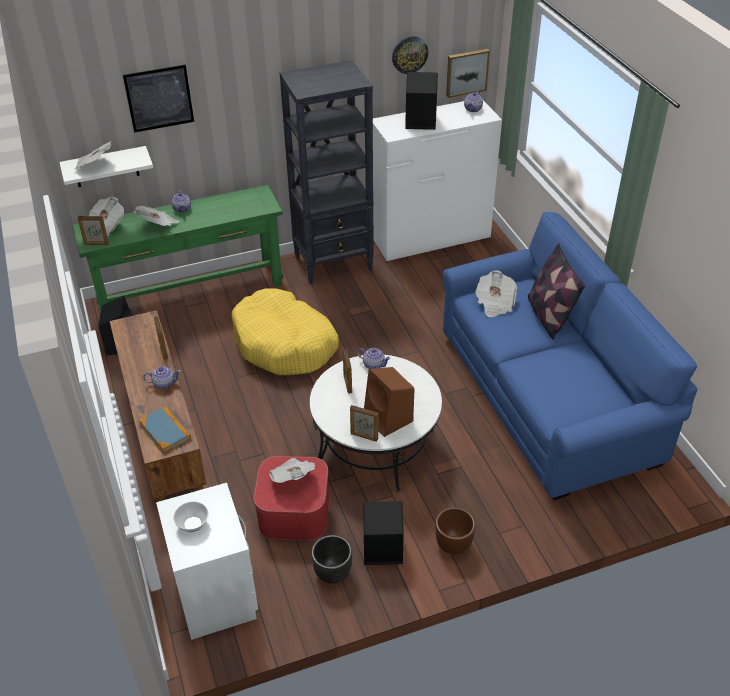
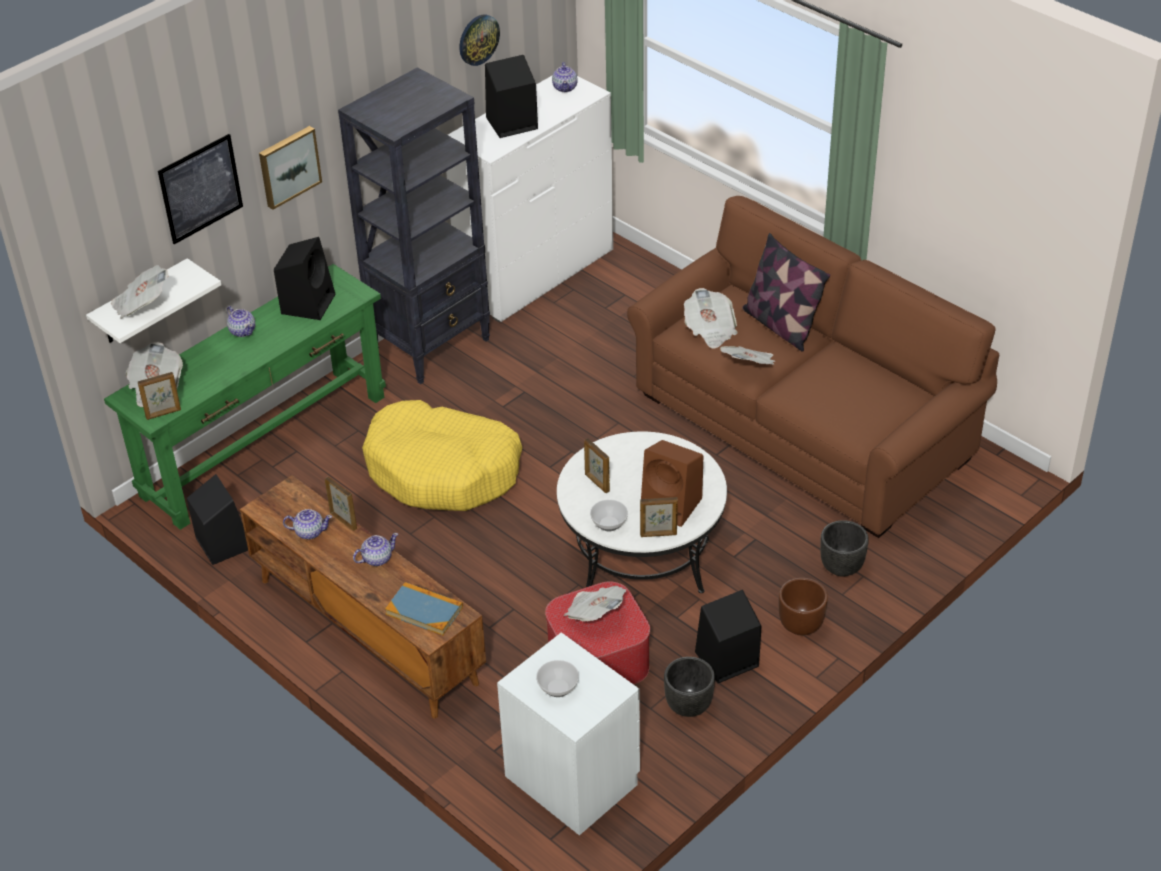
camera: 25 degrees left, 0 degrees up
(158, 225) = (228, 362): newspaper -> newspaper (749, 366)
(234, 203) = (308, 303): none -> black speaker
(336, 416) = (609, 523): none -> bowl
(373, 364) = (611, 450): teapot -> teapot (309, 532)
(466, 72) = (542, 41): picture -> picture (288, 166)
(512, 512) = (842, 567): none -> black planter
(547, 398) = (803, 428): blue sofa -> brown sofa

